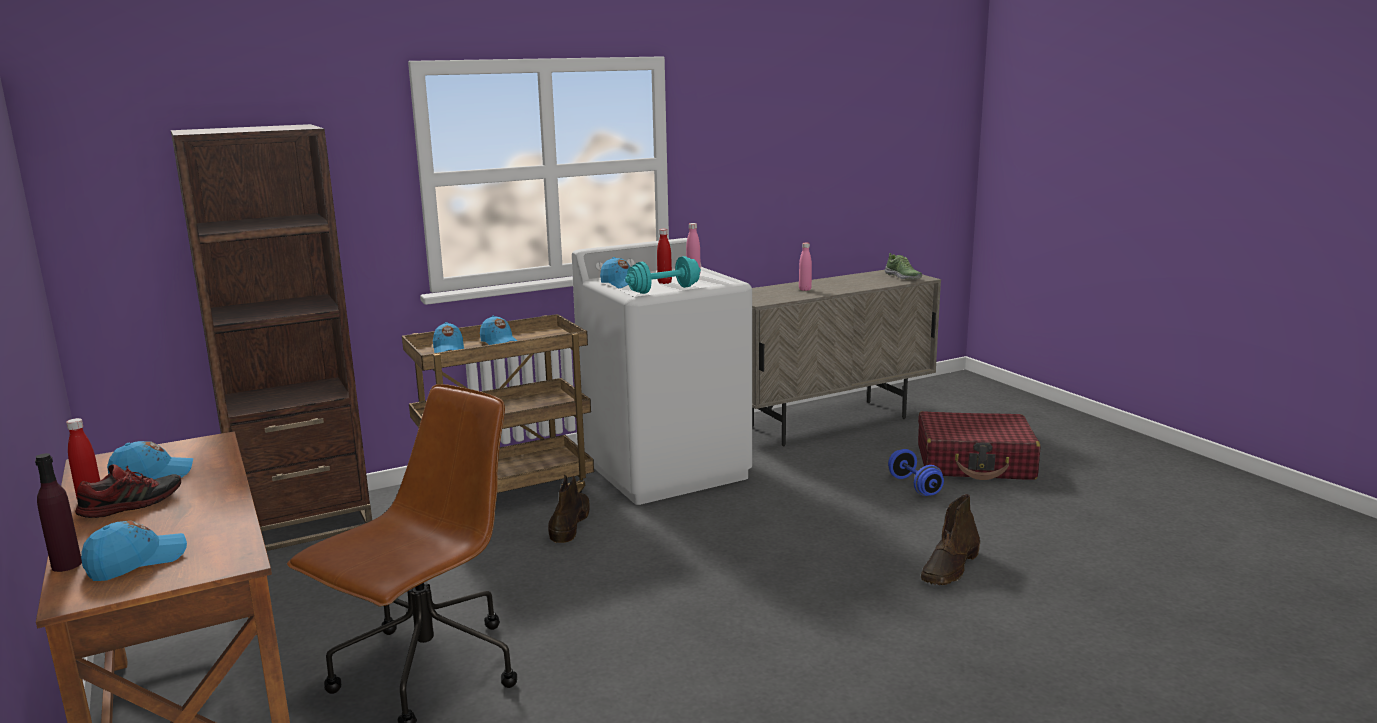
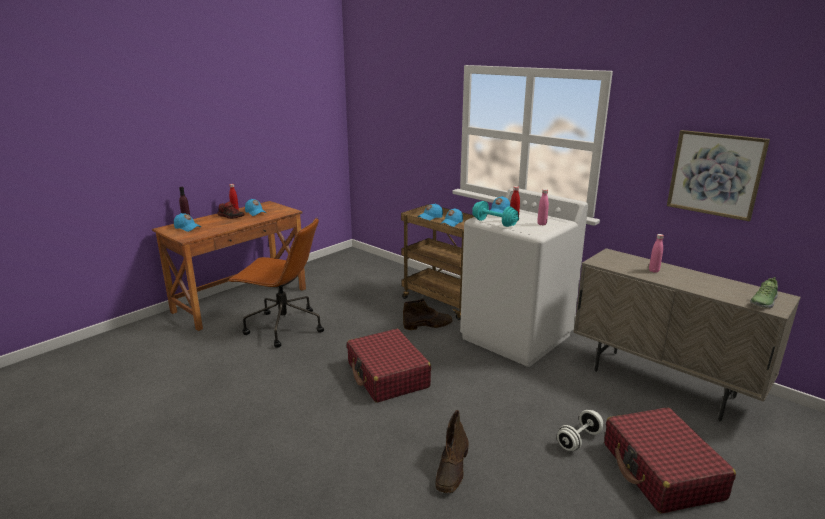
camera: 70 degrees right, 5 degrees up
(303, 525) = (387, 271): brown bookcase -> none
(703, 580) = (387, 375): none -> red suitcase
(791, 167) = (715, 174): none -> picture
(914, 486) = (579, 440): blue dumbbell -> white dumbbell
(950, 568) = (452, 469): brown boot -> brown boot turned 90 degrees counterclockwise

